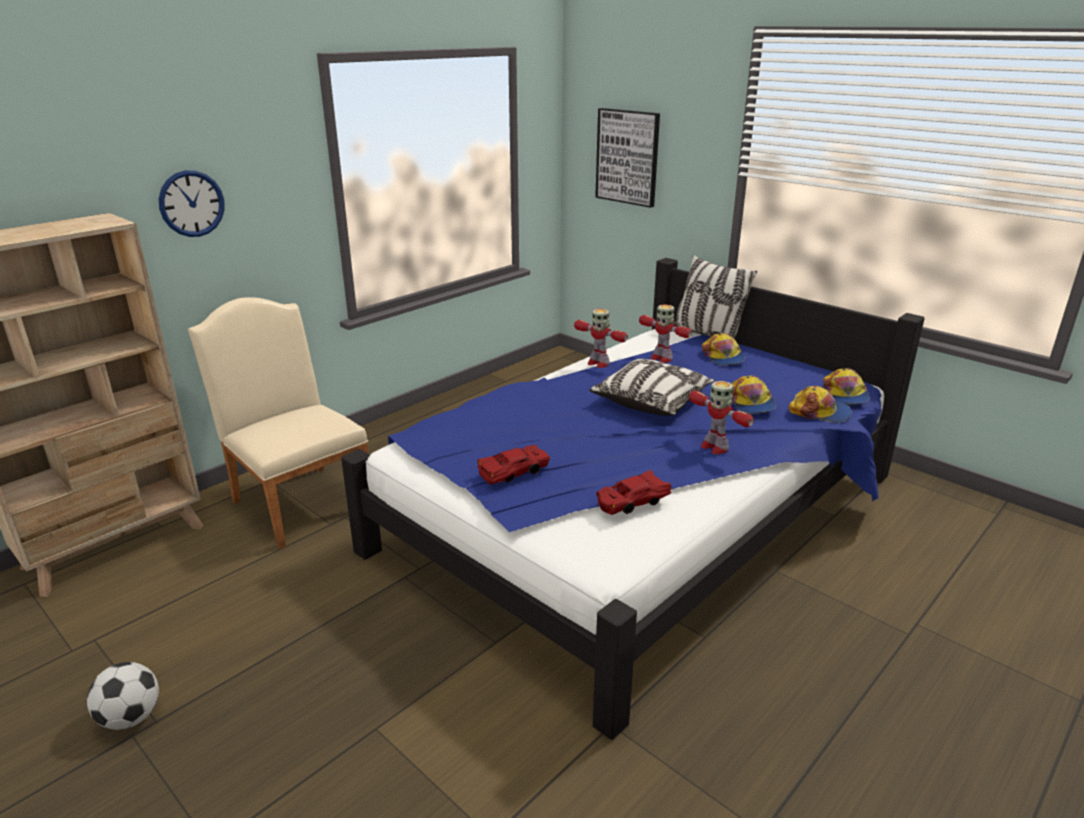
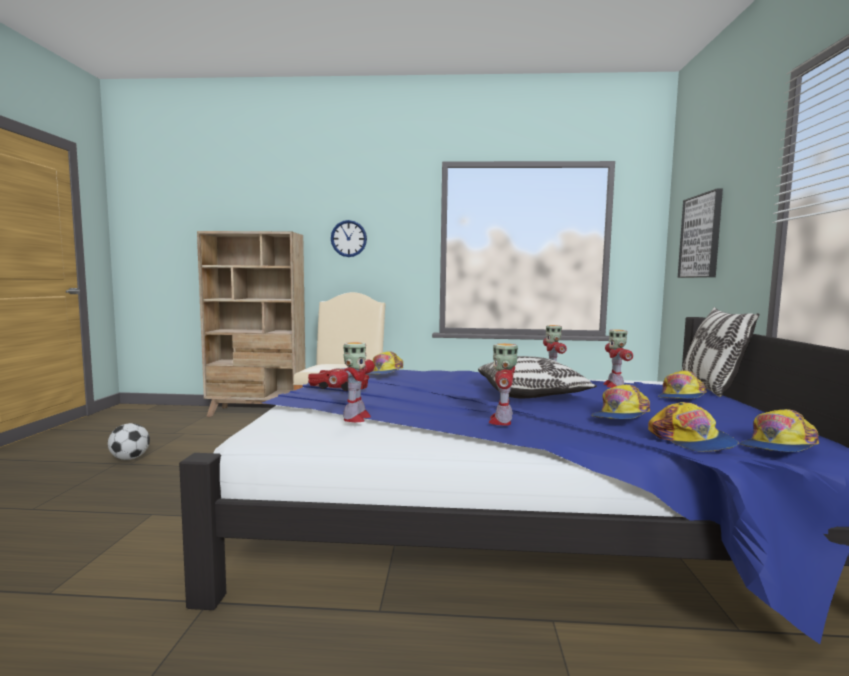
camera: 50 degrees right, 20 degrees down
(477, 426) = (384, 373): none -> cap
(632, 501) = (355, 418): red toy car -> toy robot

